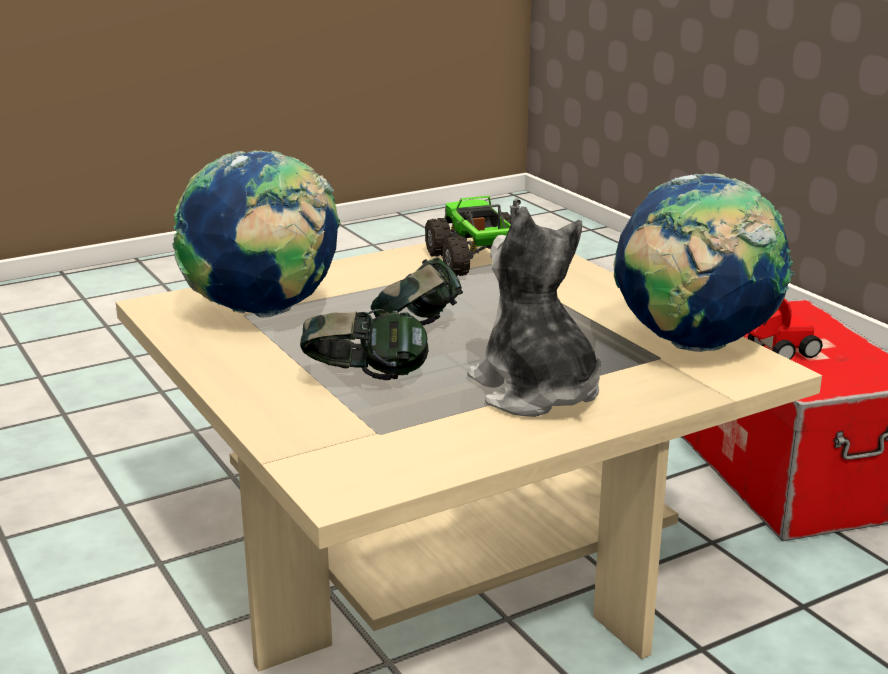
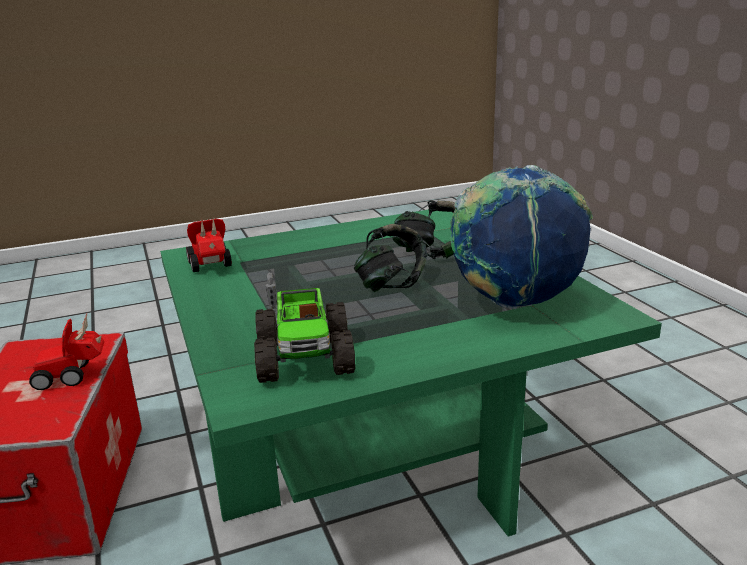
camera: 170 degrees left, 0 degrees up
(443, 552) = (379, 437): beige coffee table -> green coffee table
(536, 392) = (333, 245): plush toy -> none
(692, 346) = (211, 267): globe -> toy car

